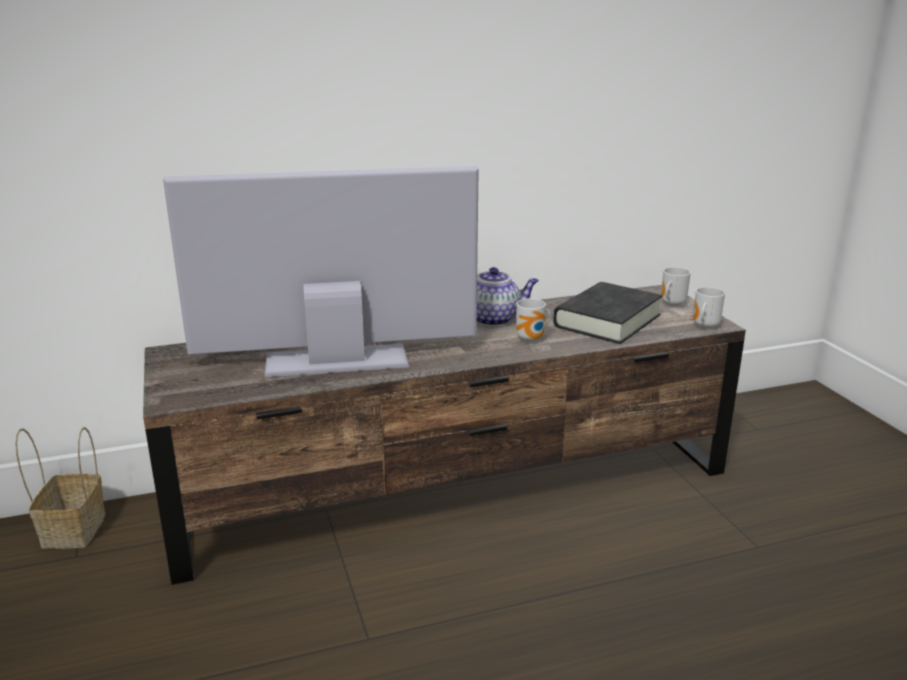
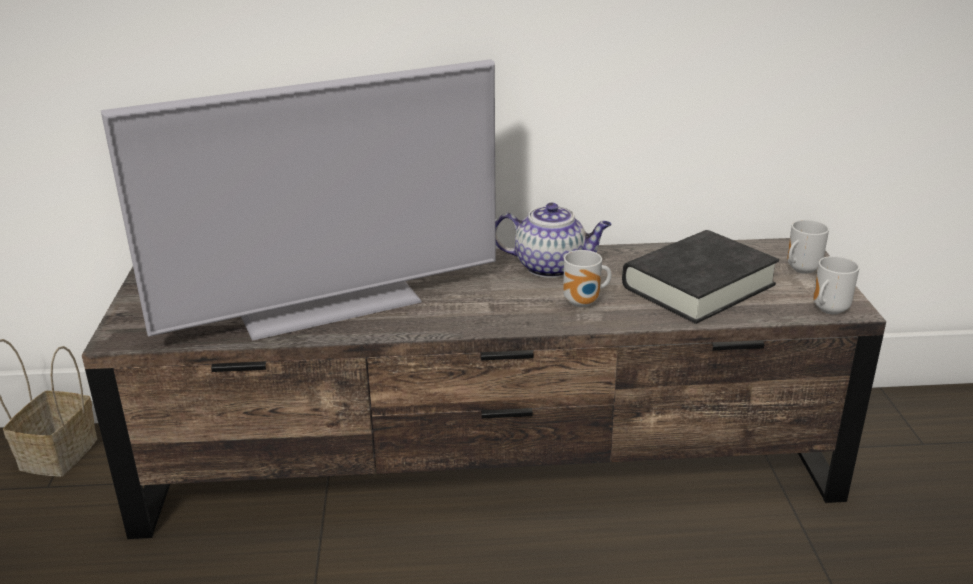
camera: 15 degrees right, 5 degrees up
(336, 361) = (330, 306): television -> television turned 150 degrees clockwise

